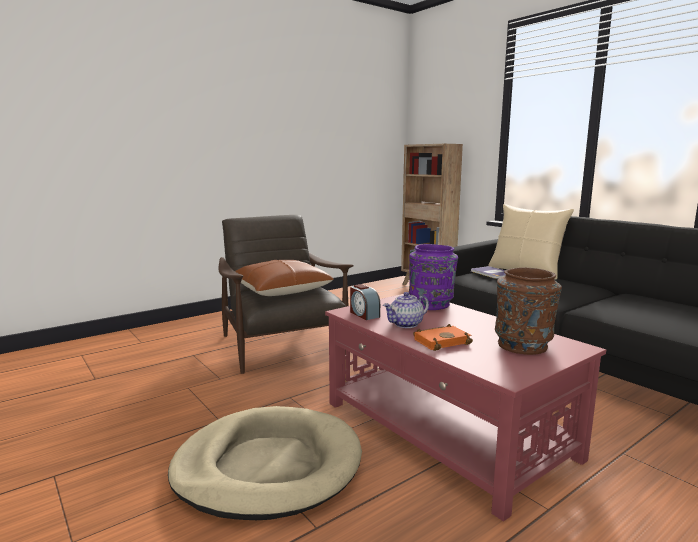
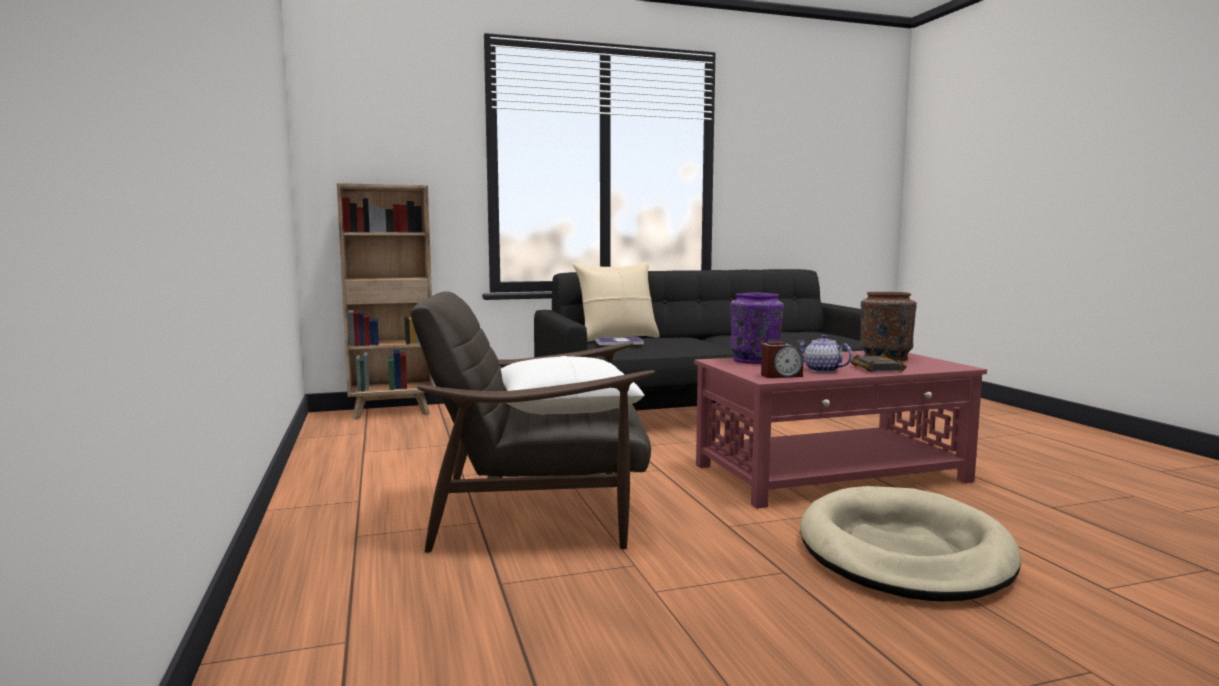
camera: 70 degrees left, 5 degrees down
(280, 290) = (564, 408): brown pillow -> white pillow
(406, 324) = (822, 370): teapot -> teapot turned 150 degrees clockwise
(442, 341) = (874, 368): orange book -> black book

